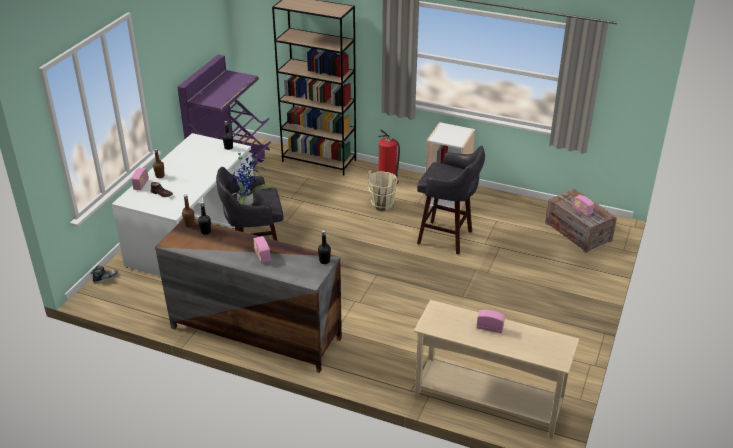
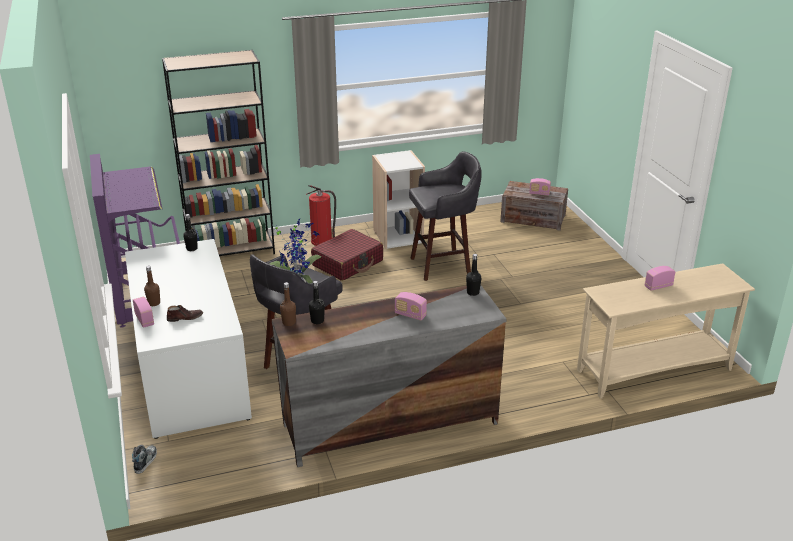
camera: 40 degrees left, 5 degrees down
(382, 205) = (348, 263): beige bucket -> red suitcase

